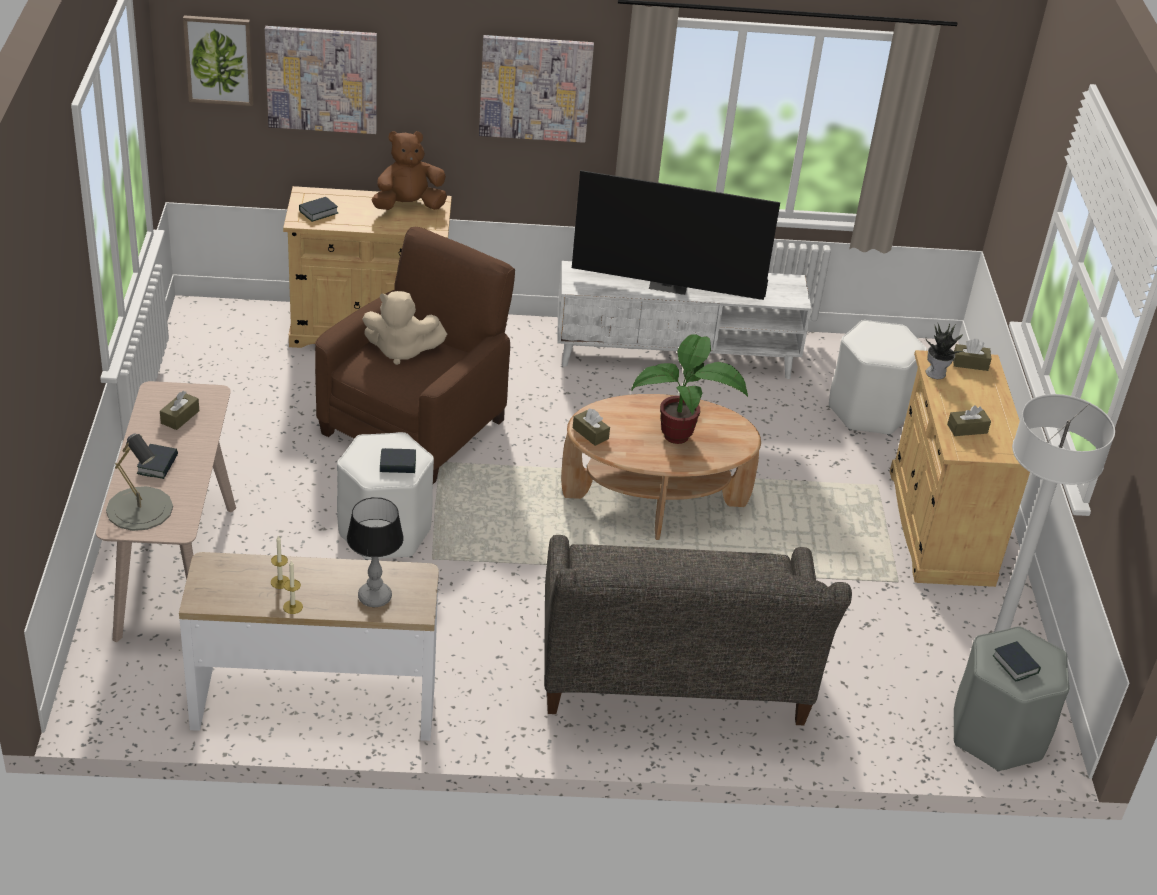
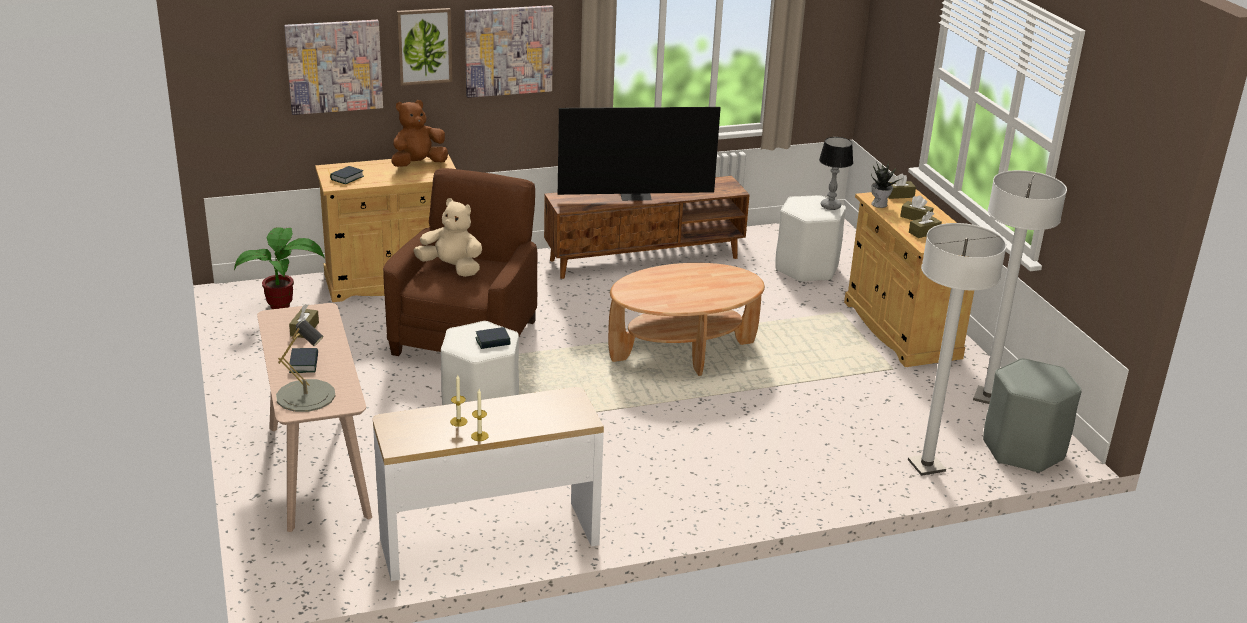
camera: 15 degrees left, 10 degrees down
(219, 60) = (246, 60): picture -> picture (424, 46)
(374, 597) = (543, 417): table lamp -> table lamp (830, 206)
(401, 351) = (452, 268): beige plush toy -> beige plush toy turned 150 degrees counterclockwise
(590, 433) = (632, 297): brown tissue box -> brown tissue box (916, 217)
(673, 682) = (767, 466): grey sofa -> none
(676, 356) = (644, 258): white tv stand -> brown tv stand
(681, 437) = (703, 287): potted plant -> potted plant (284, 306)
(864, 728) = (926, 466): none -> white floor lamp
(1015, 664) = (1035, 381): book -> none

